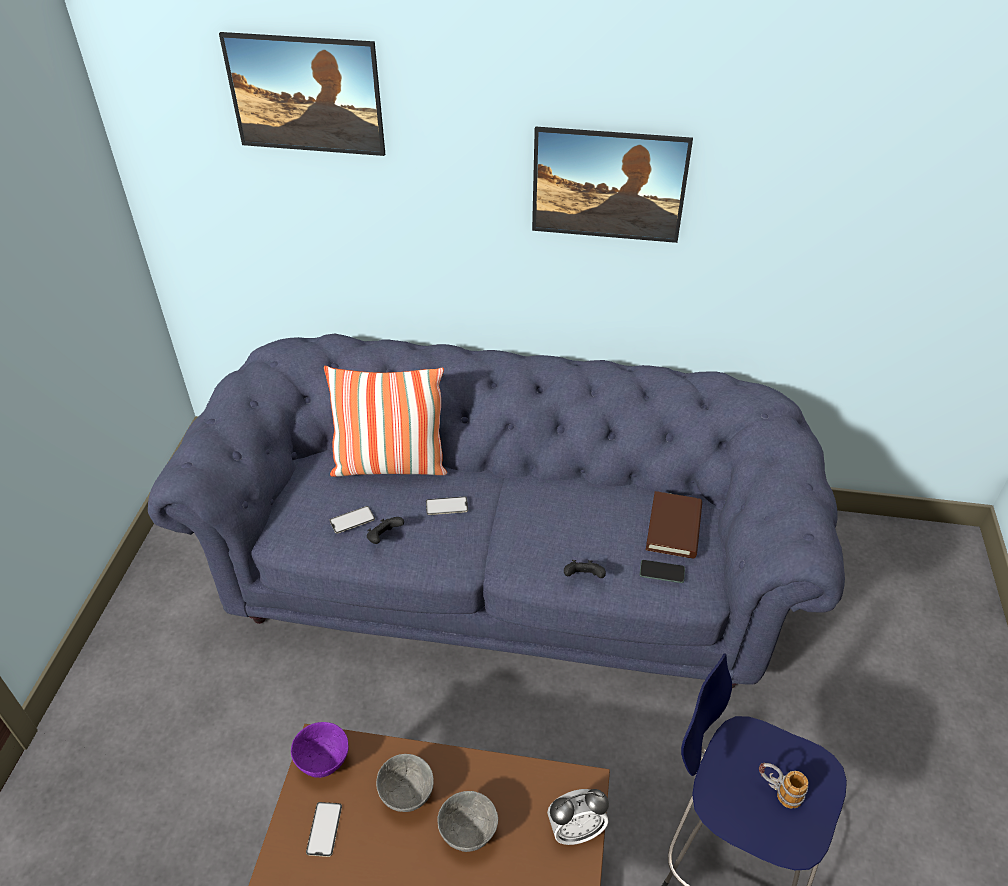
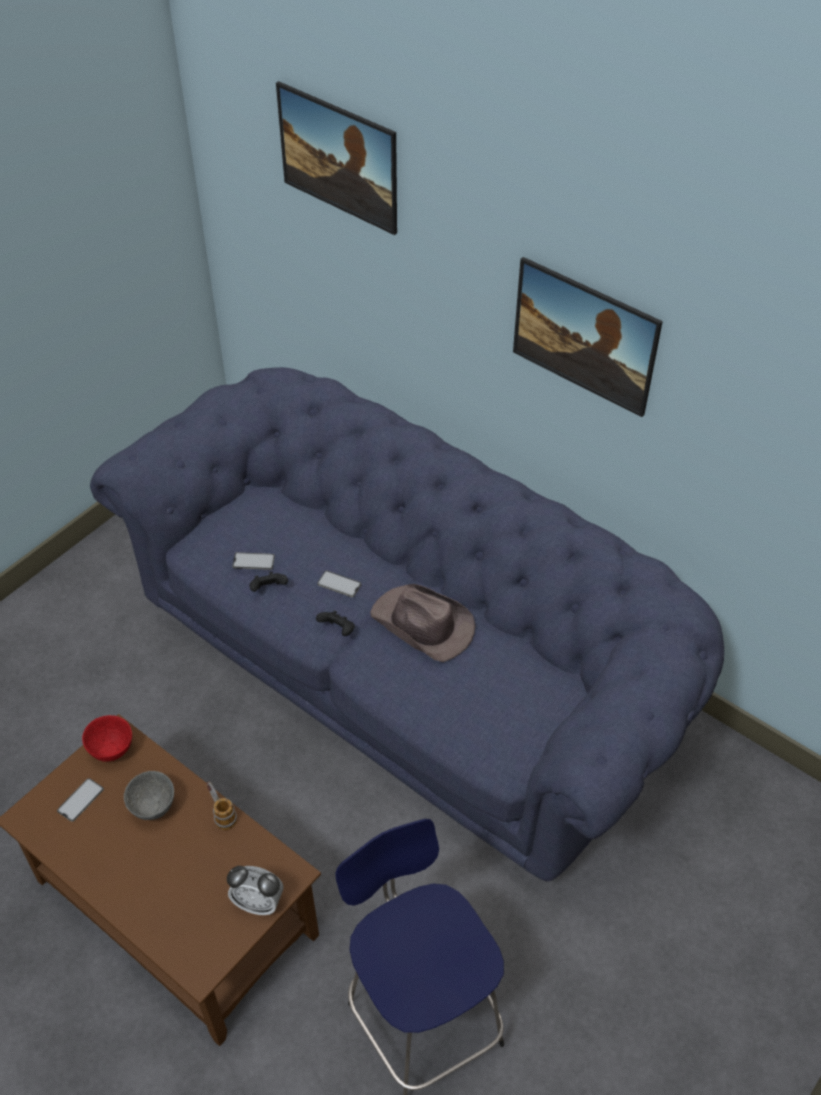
camera: 30 degrees right, 5 degrees up
(323, 762) = (112, 750): purple bowl -> red bowl
(390, 465) = (319, 525): pillow -> none
(468, 833) = (178, 859): grey bowl -> none
(546, 508) = (423, 625): none -> brown hat
(583, 577) = (409, 703): black game controller -> black game controller (338, 630)
(662, 572) = (481, 731): phone -> none
(674, 528) = (524, 697): brown book -> none
(777, 791) = (429, 961): mug -> mug (221, 813)

